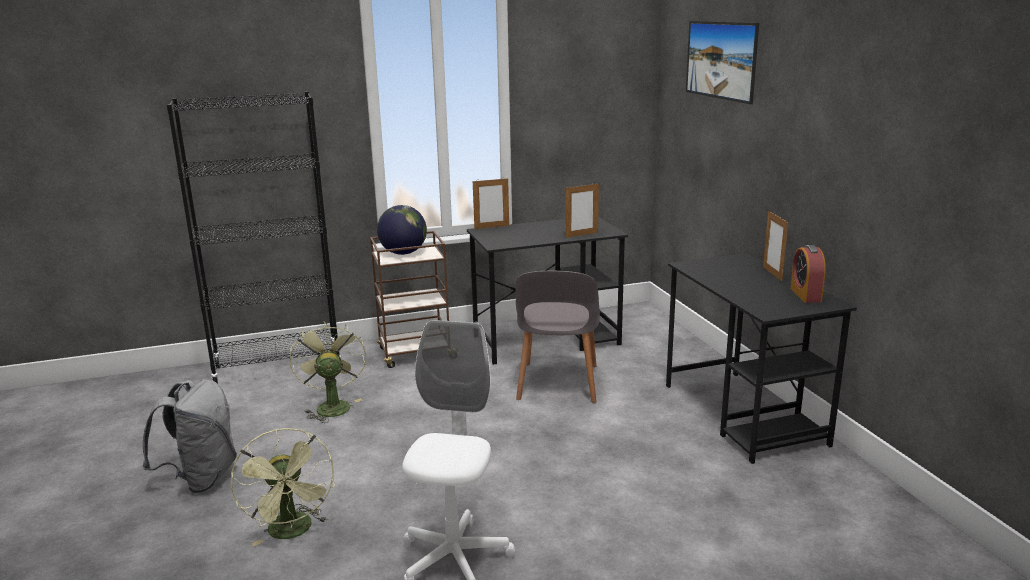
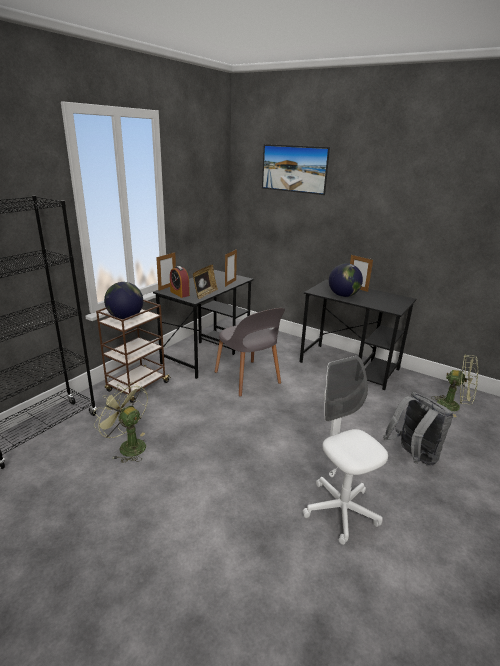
camera: 40 degrees left, 5 degrees up
(201, 478) = (100, 551): grey backpack -> grey backpack (412, 456)
(293, 532) = (229, 551): green fan -> green fan (453, 406)
(521, 241) = (205, 294): none -> picture frame
(723, 278) = (343, 295): none -> globe
(805, 295) = (389, 297): alarm clock -> alarm clock (179, 293)

